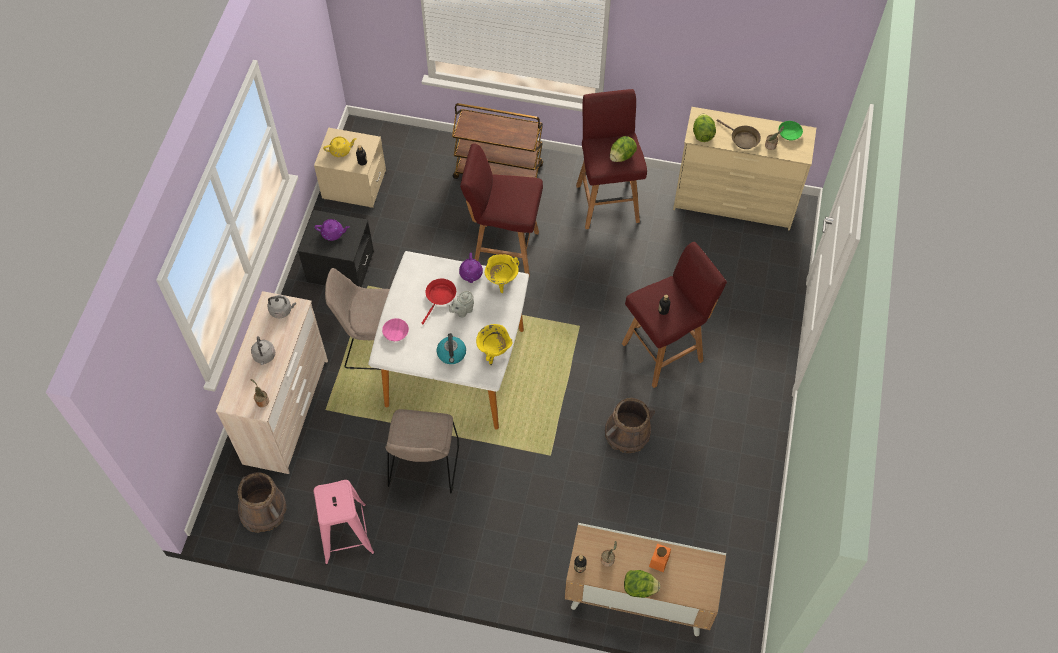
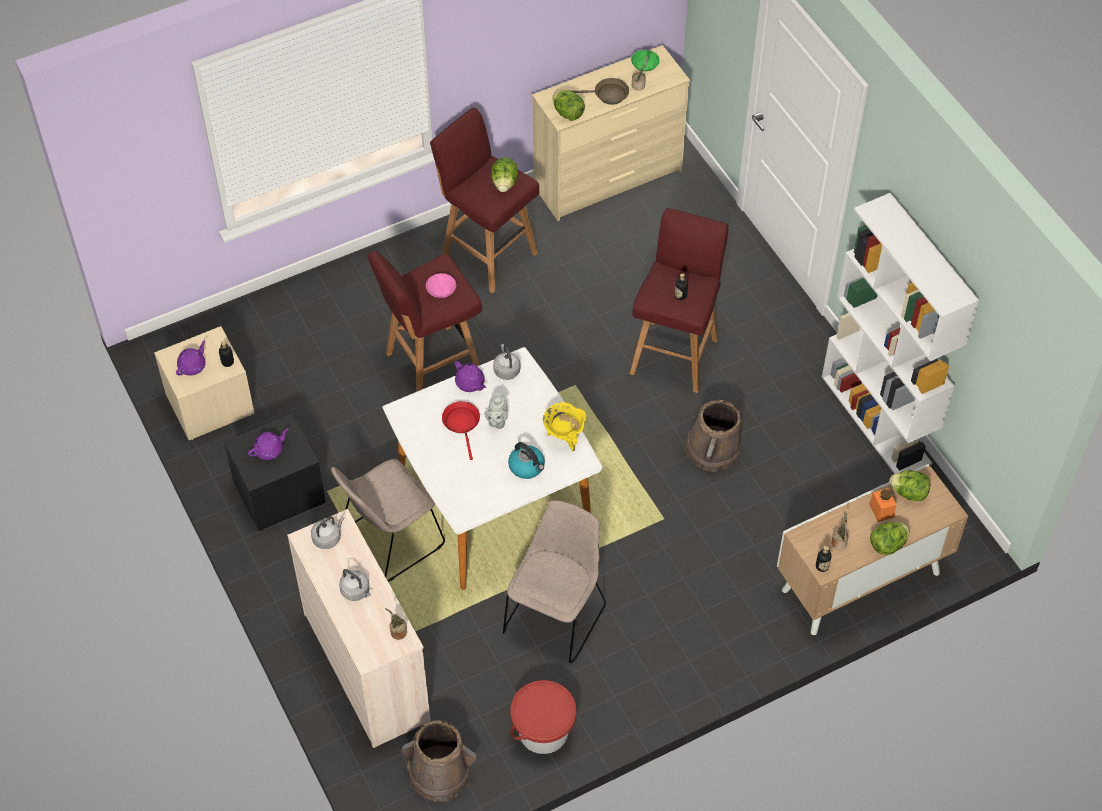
camera: 40 degrees left, 5 degrees down
(341, 150) = (192, 366): yellow teapot -> purple teapot
(345, 533) = (543, 731): pink stool -> red bucket
(395, 333) = (454, 486): pink bowl -> pink bowl (441, 290)
(423, 466) = (555, 615): beige chair -> beige chair turned 120 degrees counterclockwise
(499, 172) = (351, 294): brown cart -> none
(501, 281) = (506, 370): yellow cooking pot -> grey kettle
(691, 563) = (909, 493): none -> lettuce
(759, 496) = (877, 420): none -> white bookcase

